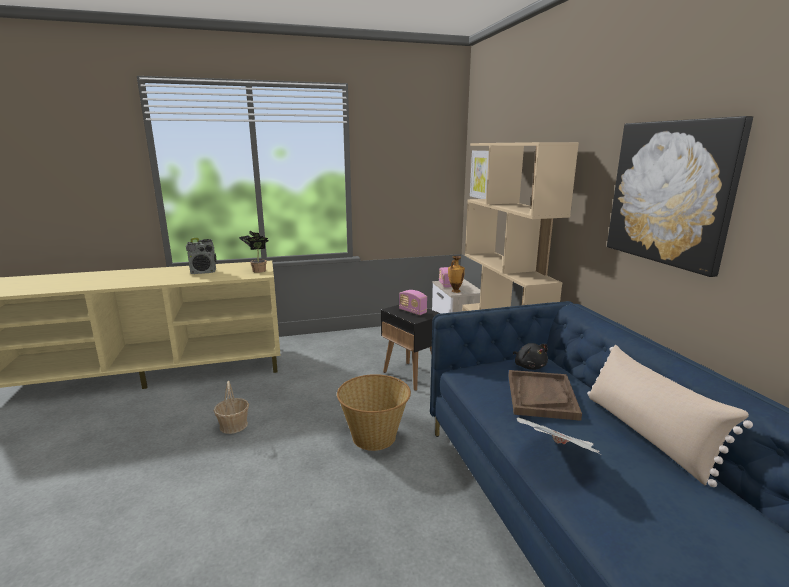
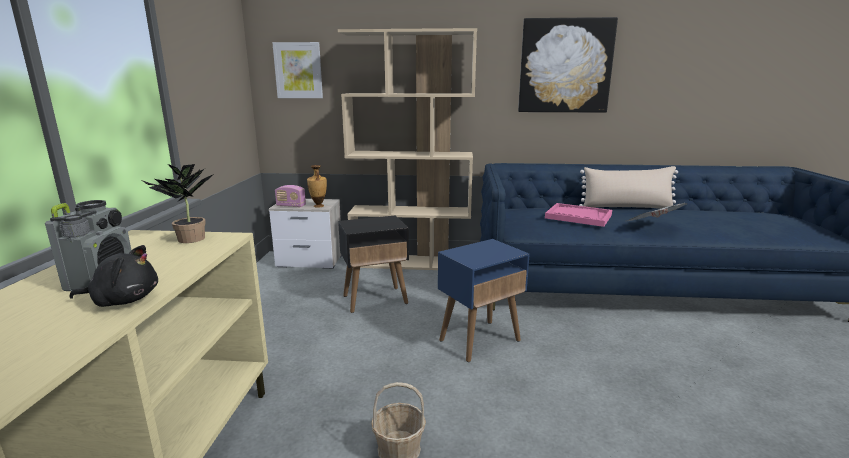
camera: 70 degrees left, 0 degrees up
(374, 436) = (480, 340): basket -> blue side table
(412, 311) = (373, 223): radio -> none
(529, 366) = (525, 212): black plush toy -> black plush toy (123, 300)
(541, 396) = (578, 216): brown tray -> pink tray

